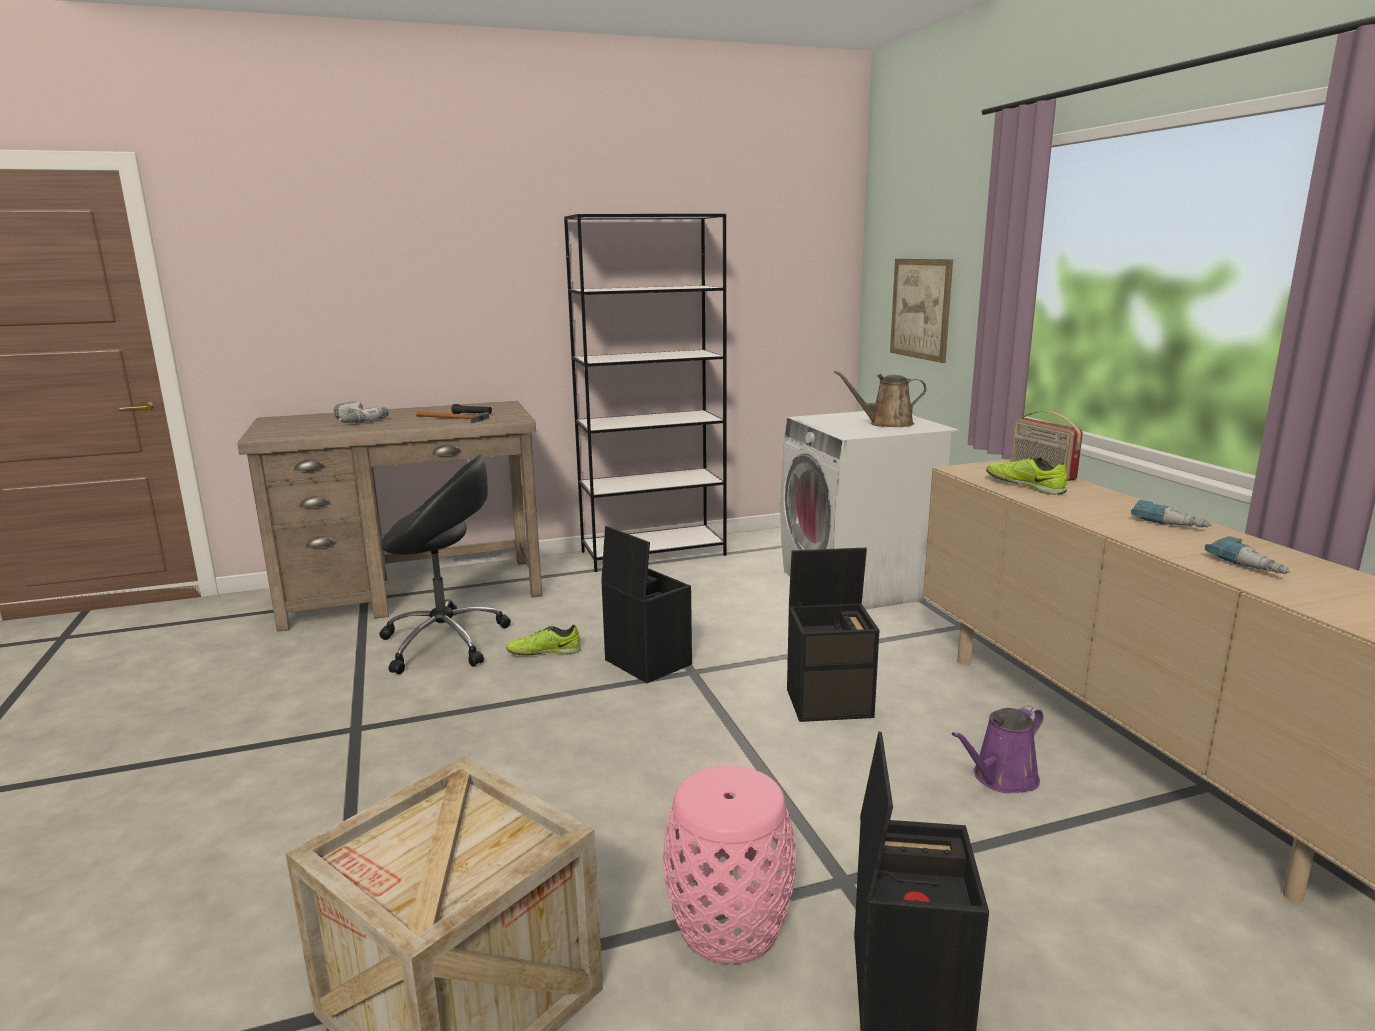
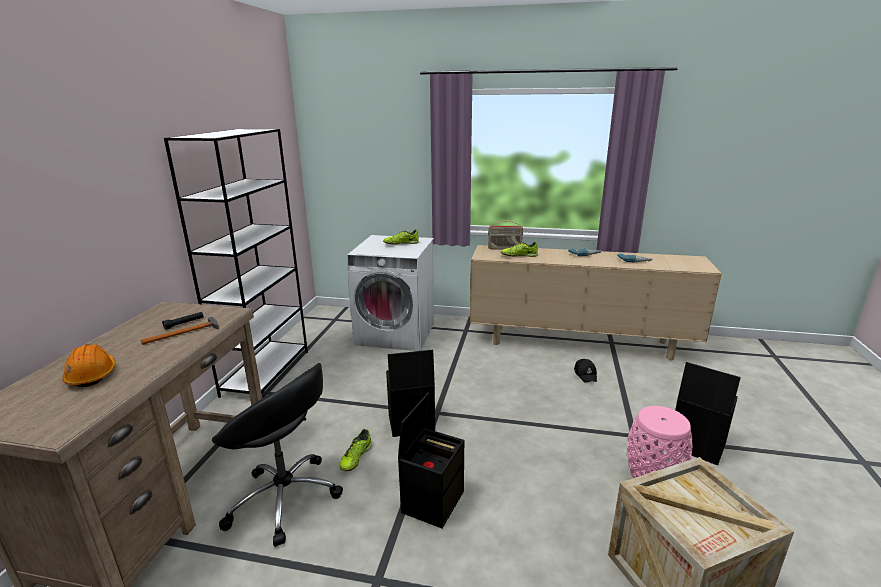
camera: 60 degrees left, 5 degrees up
(352, 421) = (92, 375): power drill -> orange hard hat
(447, 641) = (286, 499): black office chair -> black office chair turned 90 degrees clockwise
(830, 702) = (502, 386): black storage box -> black storage box (432, 500)
(886, 424) = (401, 244): brown watering can -> shoe
(921, 308) = (368, 176): picture -> none
(1001, 778) = (585, 374): purple watering can -> black cap

